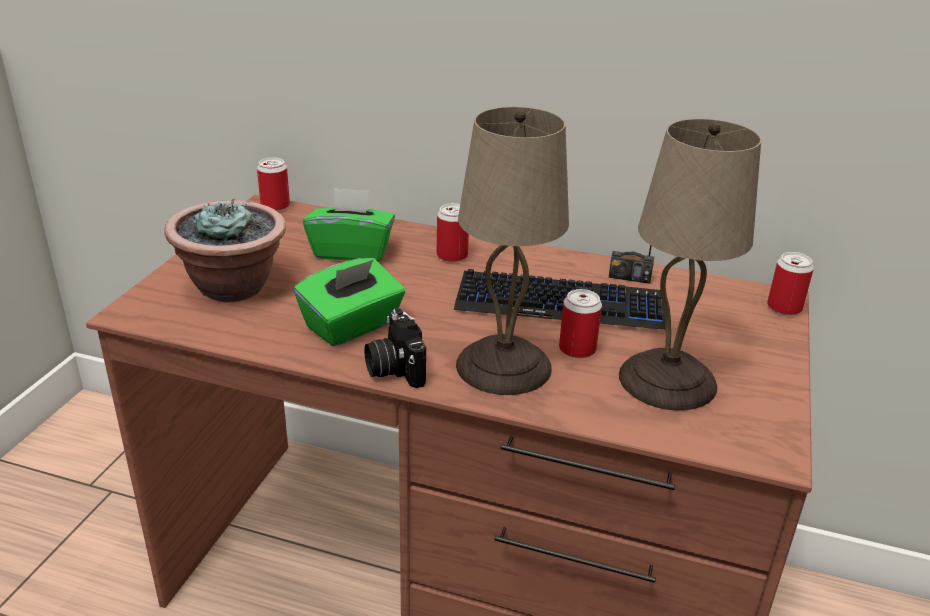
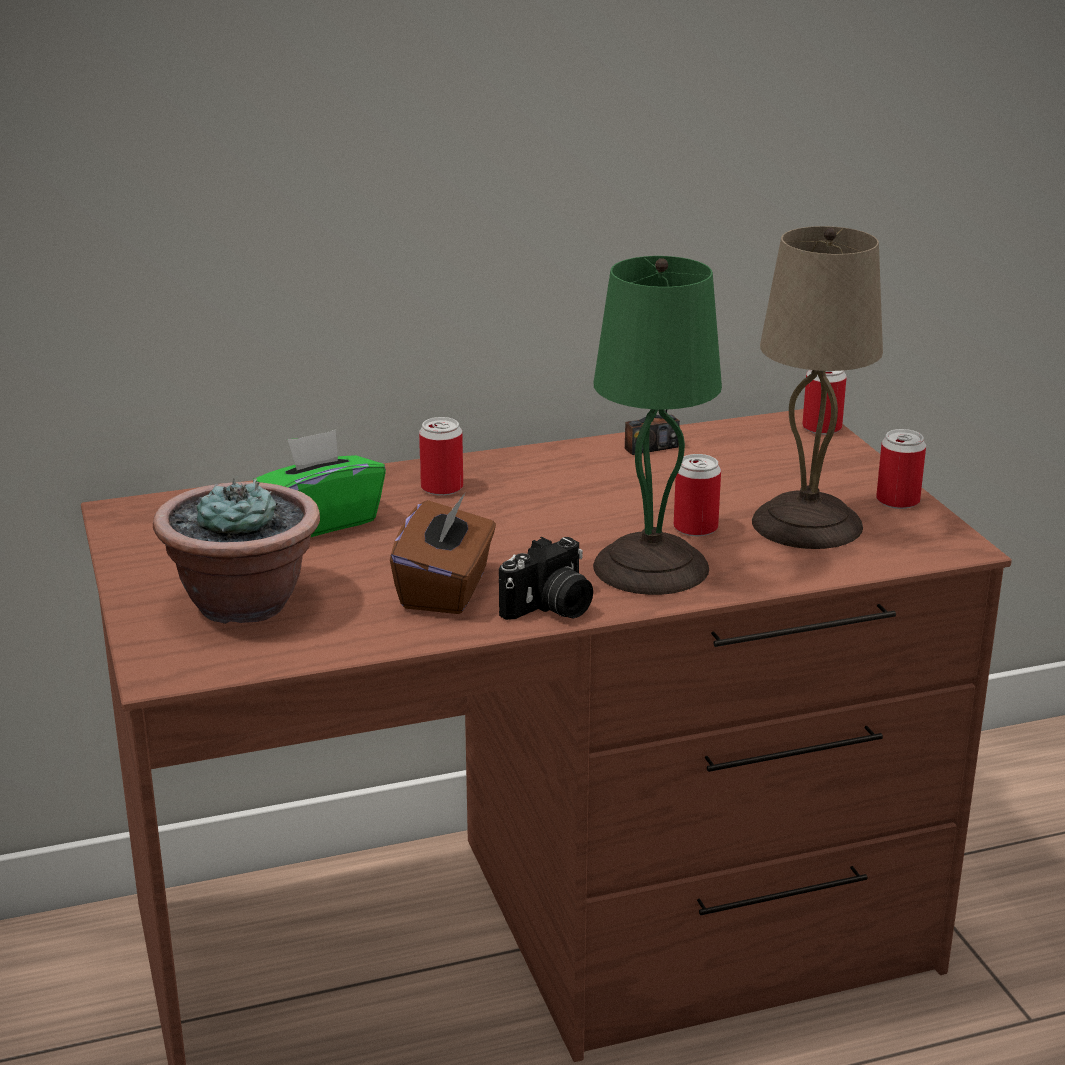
camera: 35 degrees left, 5 degrees down
(275, 206) = (136, 505): can -> can (897, 501)
(352, 326) = (446, 589): green tissue box -> brown tissue box
(394, 368) = (550, 608): camera -> camera turned 75 degrees counterclockwise
(501, 366) = (649, 568): beige table lamp -> green table lamp
(561, 304) = (623, 494): keyboard -> none

